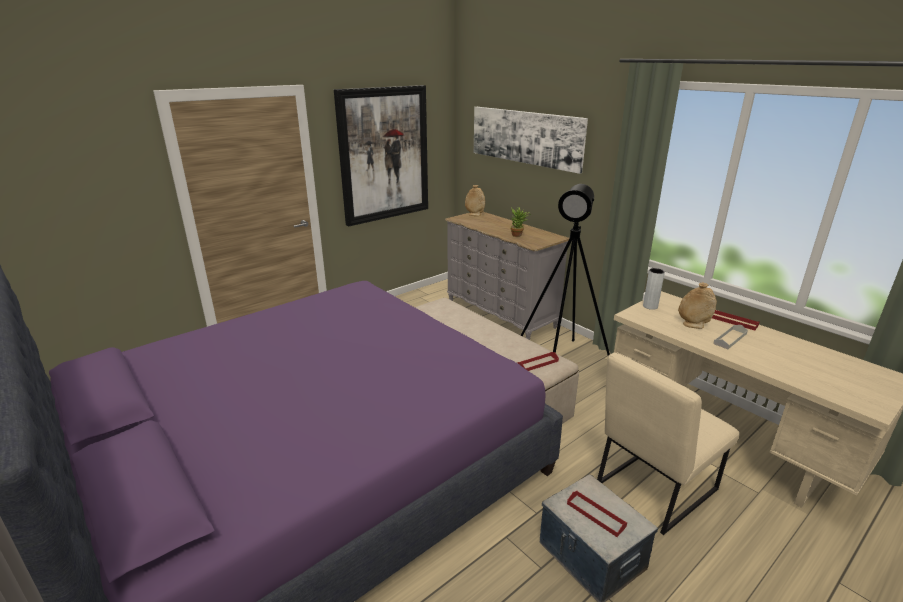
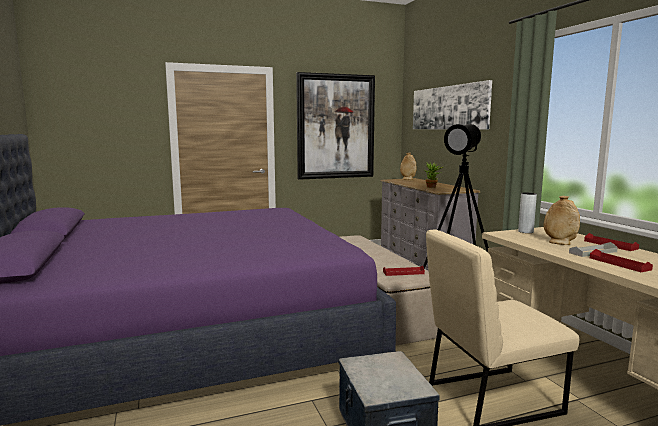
camera: 20 degrees right, 15 degrees down
(596, 515) = (382, 375): red tray -> red tray (619, 264)

